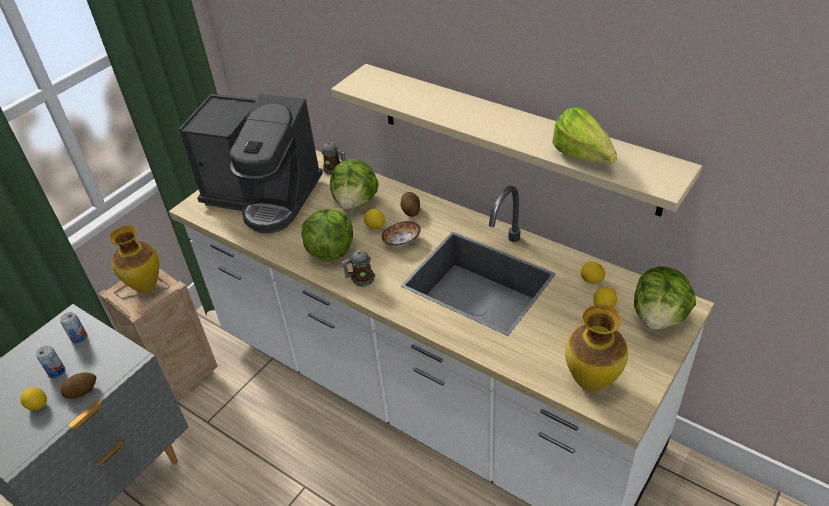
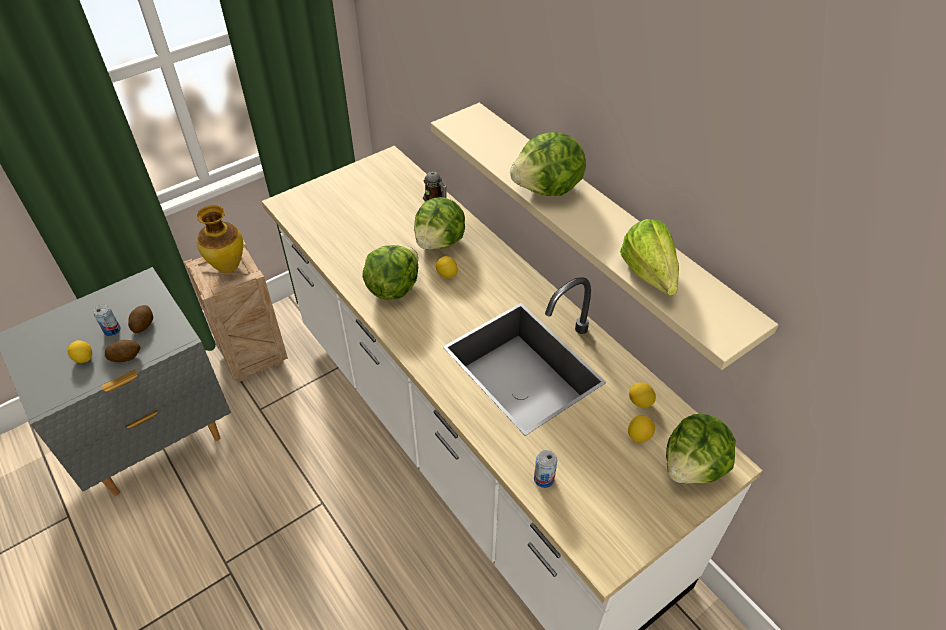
camera: 15 degrees right, 5 degrees up
(79, 337) = (144, 302): can -> can (544, 479)
(264, 196) = (355, 210): coffee machine -> none
(360, 279) = (406, 328): mug -> none
(402, 241) = (466, 298): bowl -> none
(410, 210) = (490, 267): potato -> potato (143, 324)
(463, 115) = (548, 189): none -> lettuce
(590, 381) = (586, 514): vase -> none

